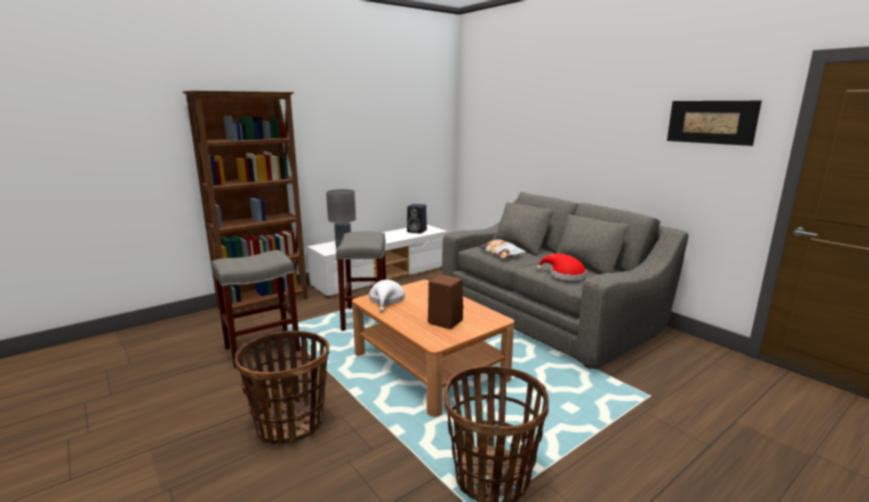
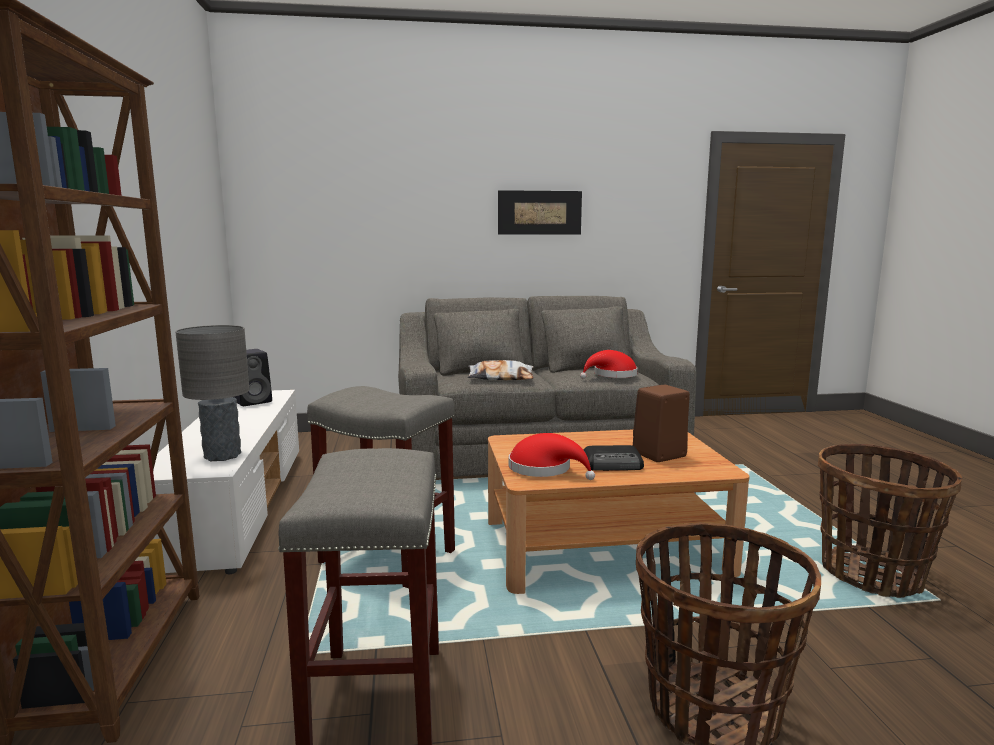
camera: 60 degrees left, 5 degrees down
(386, 300) = (544, 469): white hat -> red hat
(412, 313) = (613, 464): none -> radio
(711, 122) = (638, 194): picture -> picture (539, 212)

